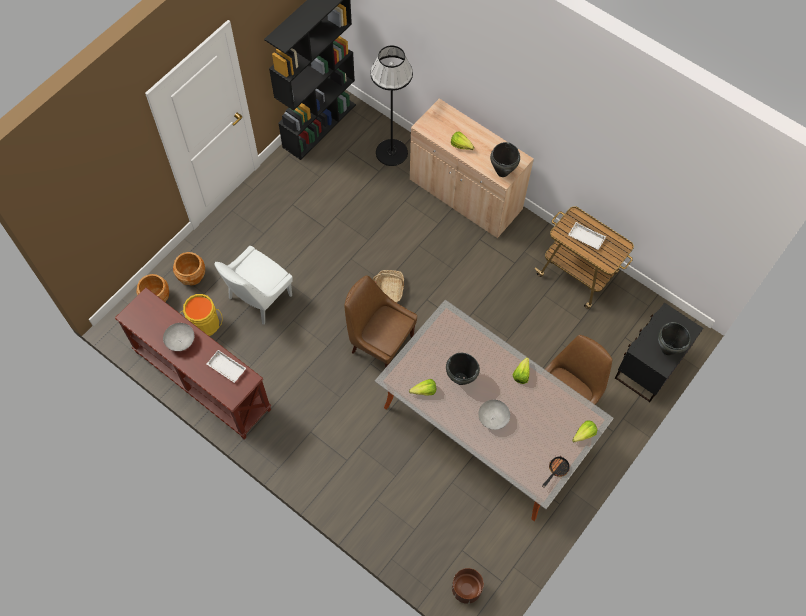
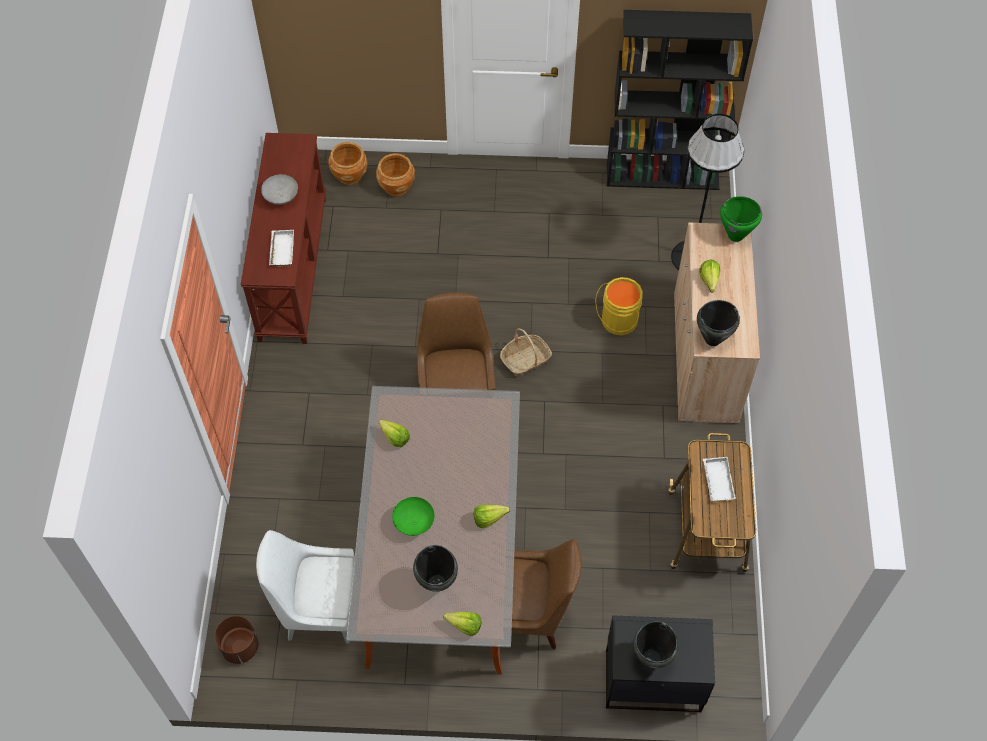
camera: 55 degrees right, 5 degrees down
(204, 325) = (352, 231): yellow bucket -> yellow bucket (617, 321)
(258, 298) = (418, 254): white chair -> white chair (318, 609)
(441, 110) = (736, 236): none -> green cooking pot
(460, 378) = (436, 463): black cooking pot -> black cooking pot (437, 583)
(493, 418) = (414, 523): grey bowl -> green bowl
(556, 470) = (400, 623): frying pan -> none

